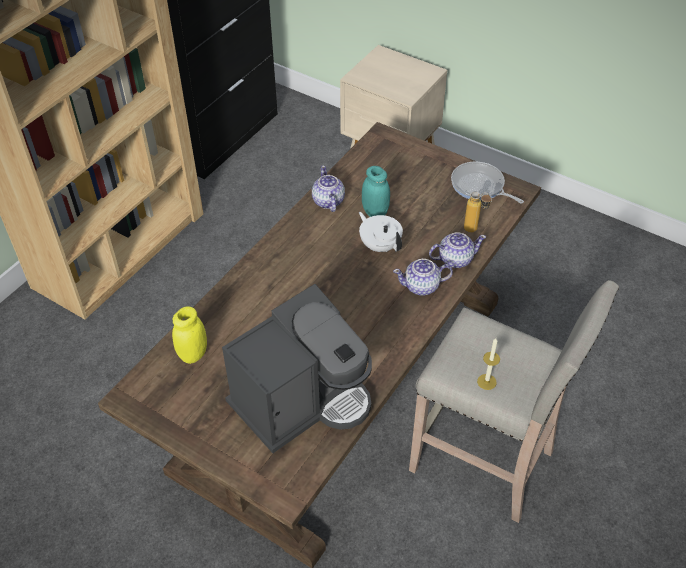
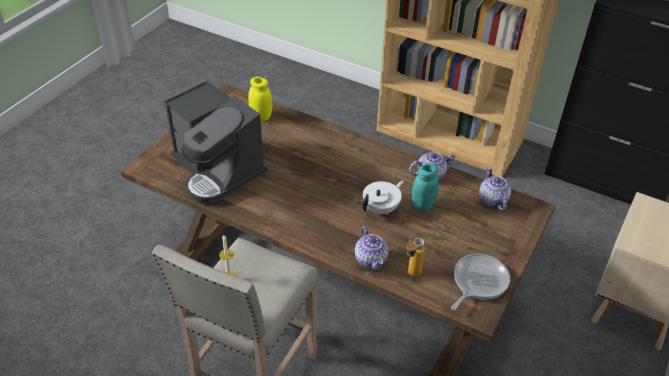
camera: 85 degrees right, 5 degrees down
(422, 286) = (334, 236): teapot -> teapot (492, 200)

